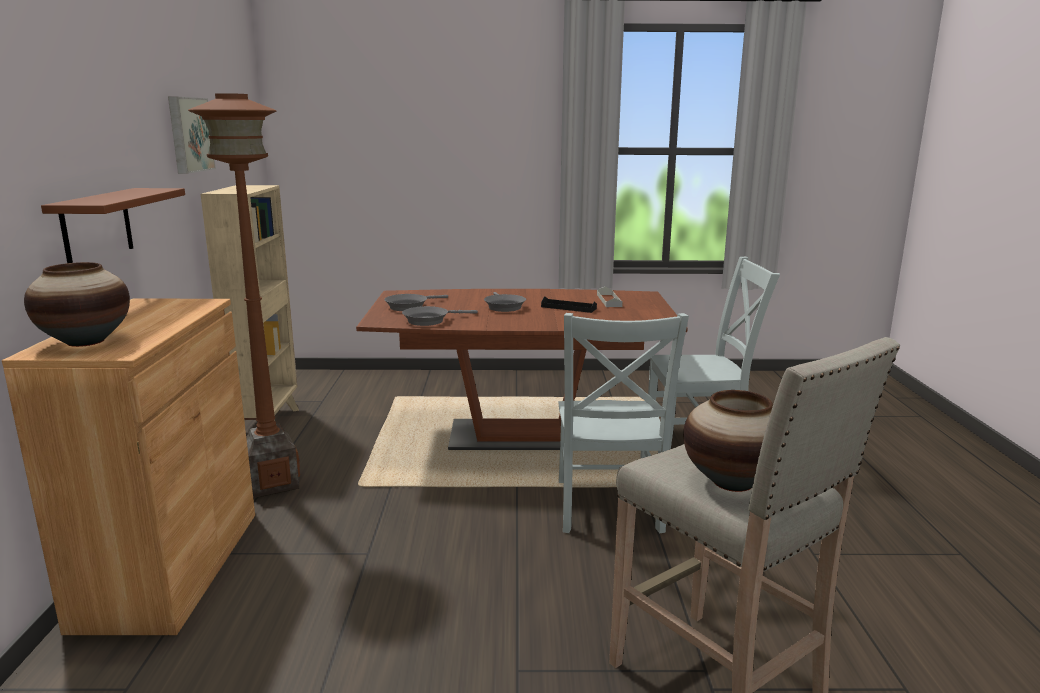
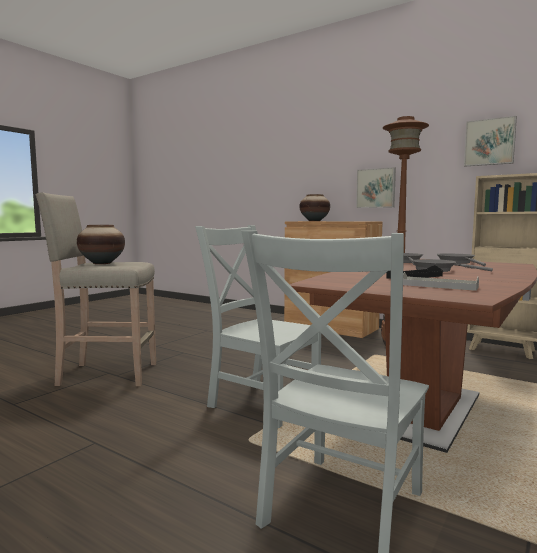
camera: 125 degrees right, 10 degrees down
(97, 227) = (376, 188): brown shelf -> picture

